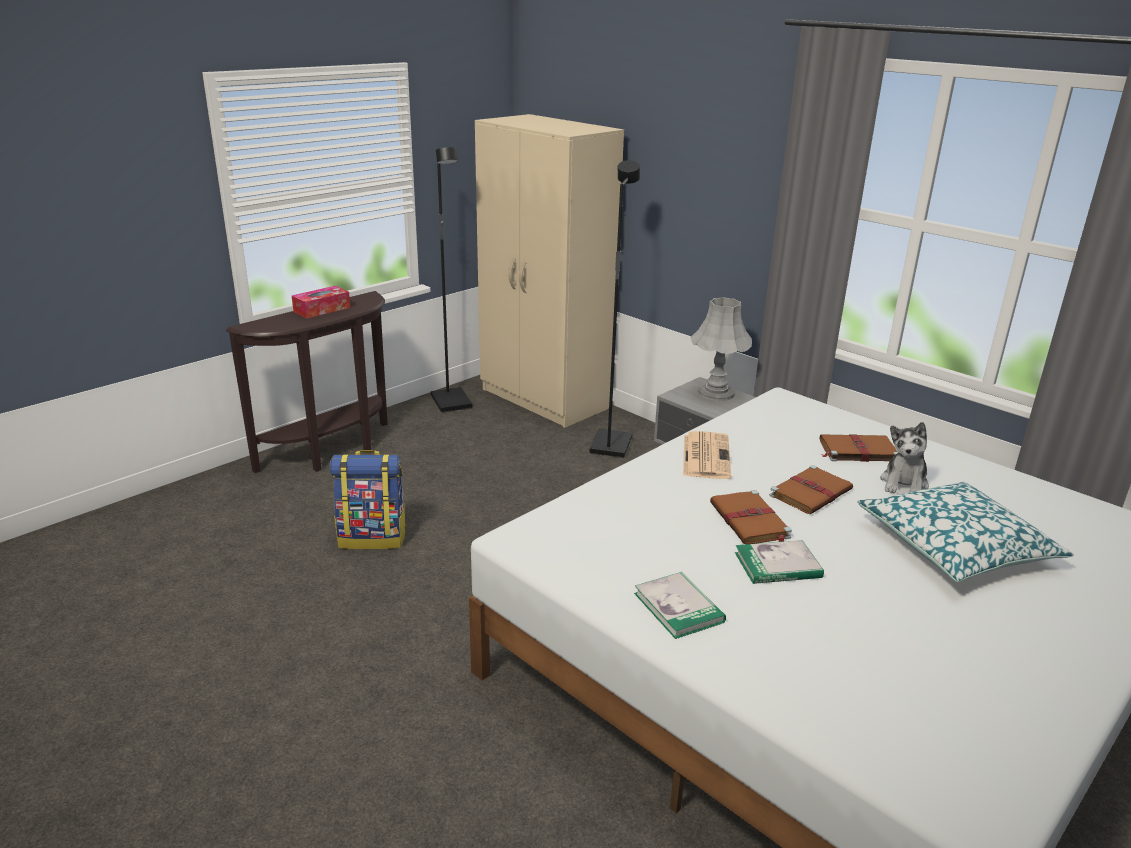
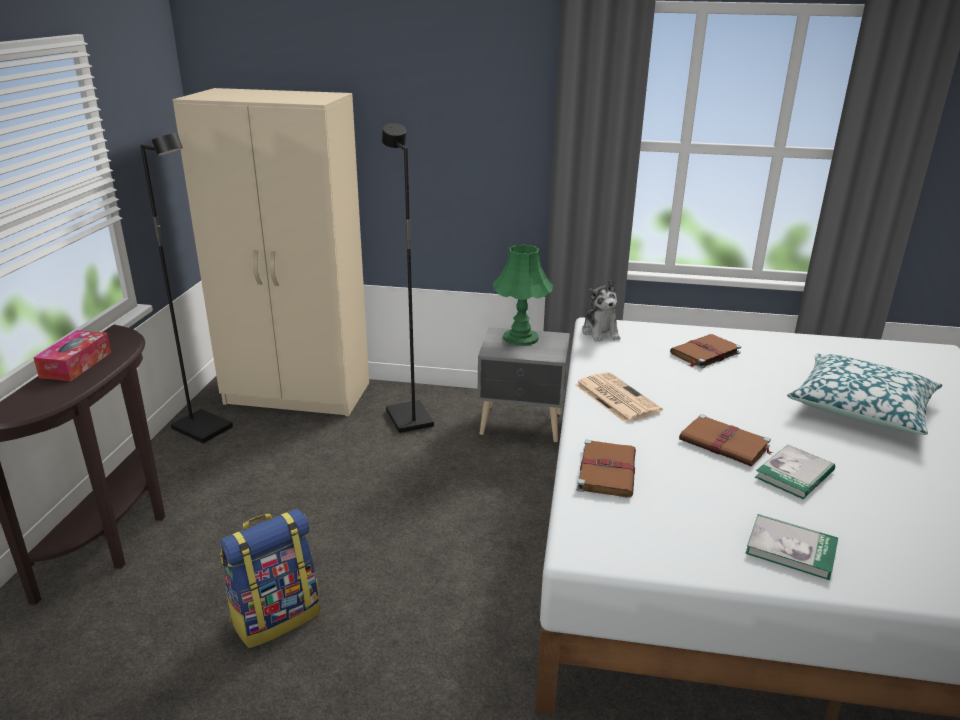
camera: 35 degrees left, 0 degrees up
(715, 393) = (520, 338): grey table lamp -> green table lamp
(811, 492) = (727, 400): brown book -> brown book (606, 470)
(904, 484) = (767, 369): plush toy -> plush toy (600, 332)

